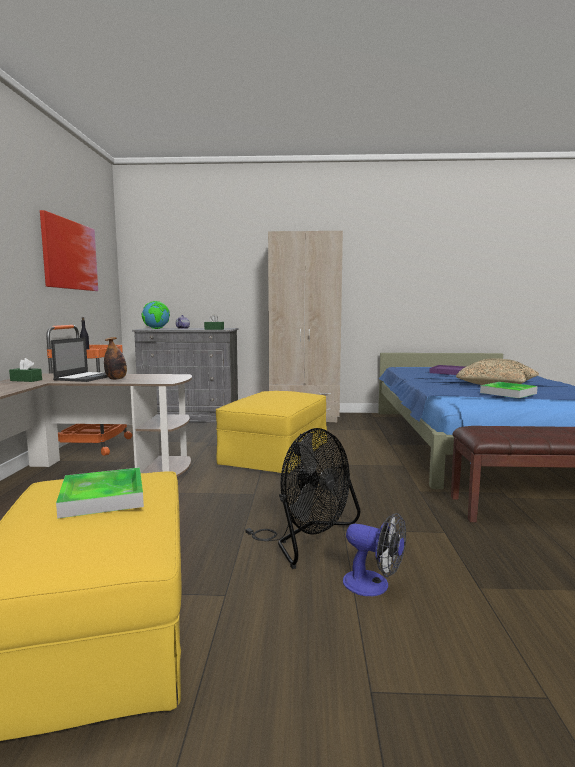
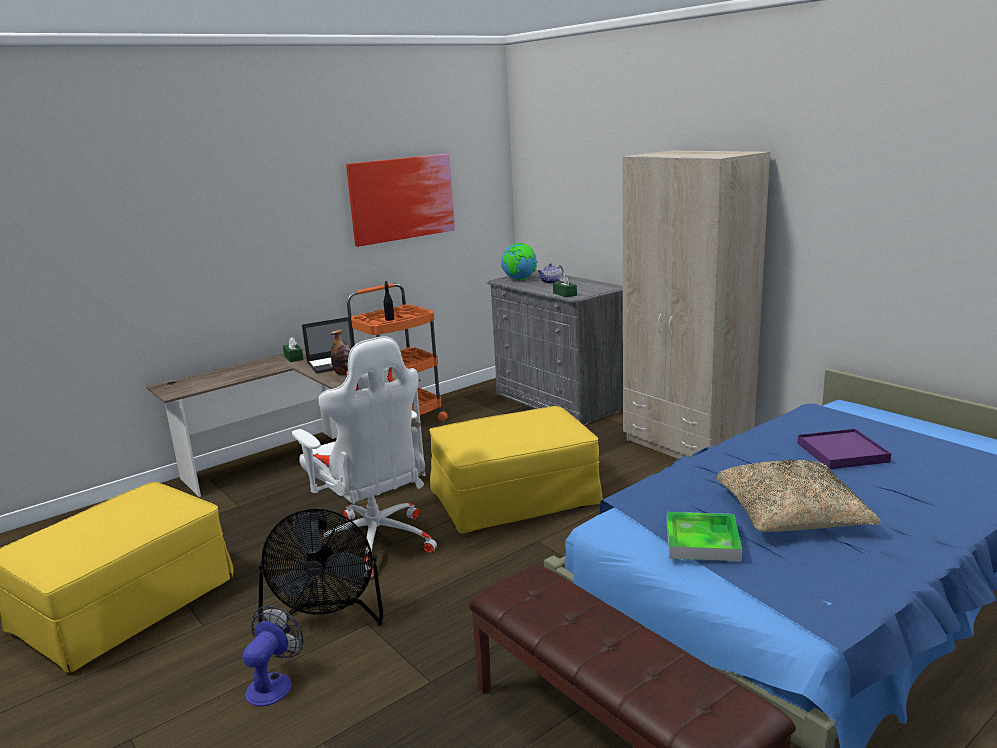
camera: 50 degrees right, 10 degrees up
(103, 497) = (121, 517): tray -> none
(231, 497) = (372, 538): none -> white office chair
(374, 586) = (273, 683): fan -> fan turned 150 degrees counterclockwise

